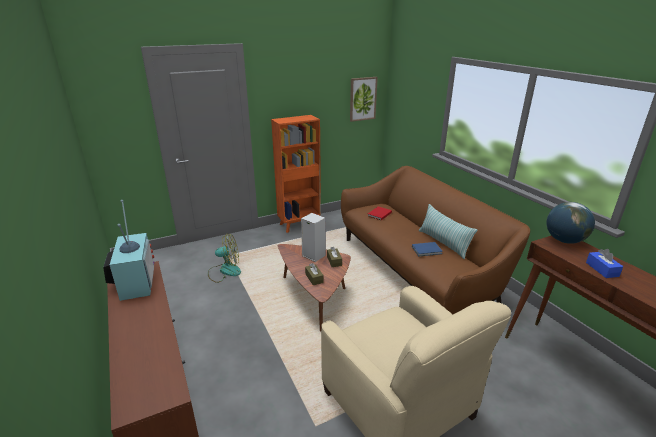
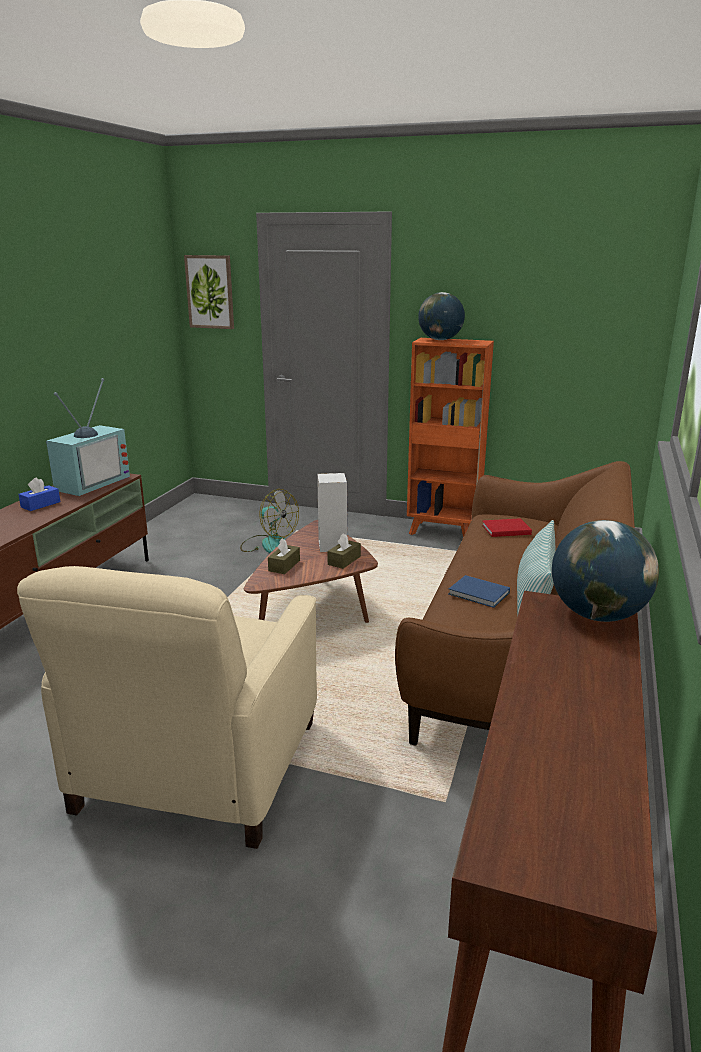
camera: 45 degrees right, 5 degrees down
(287, 119) = (440, 340): none -> globe
(362, 99) = (612, 327): picture -> picture (210, 292)
(602, 269) = (547, 671): blue tissue box -> blue tissue box (40, 504)

